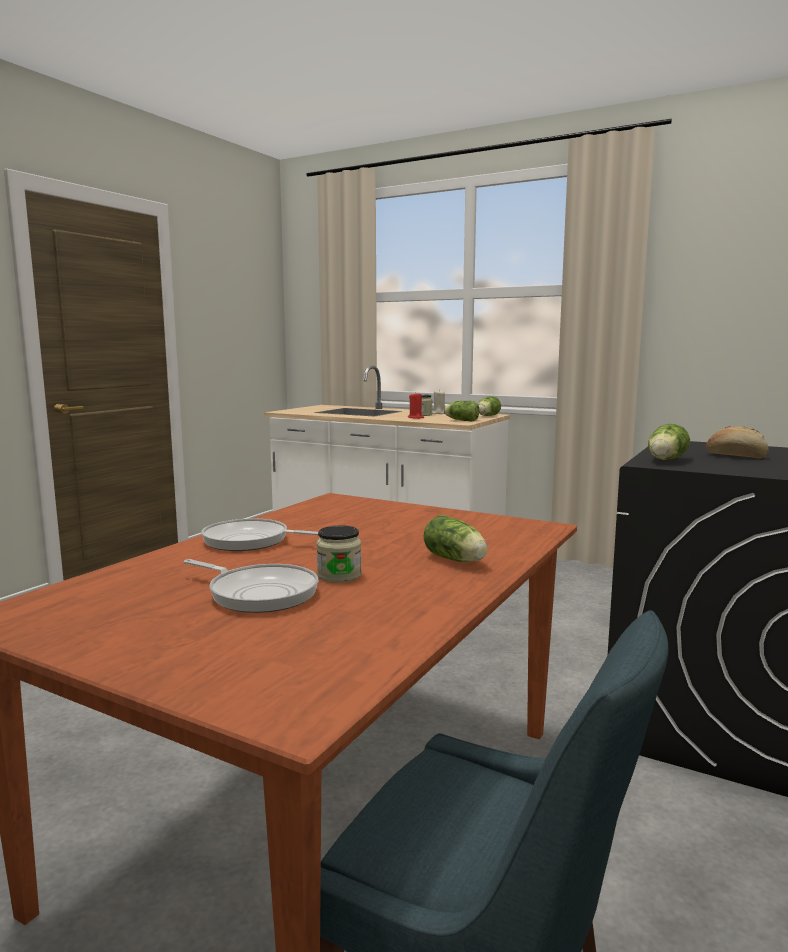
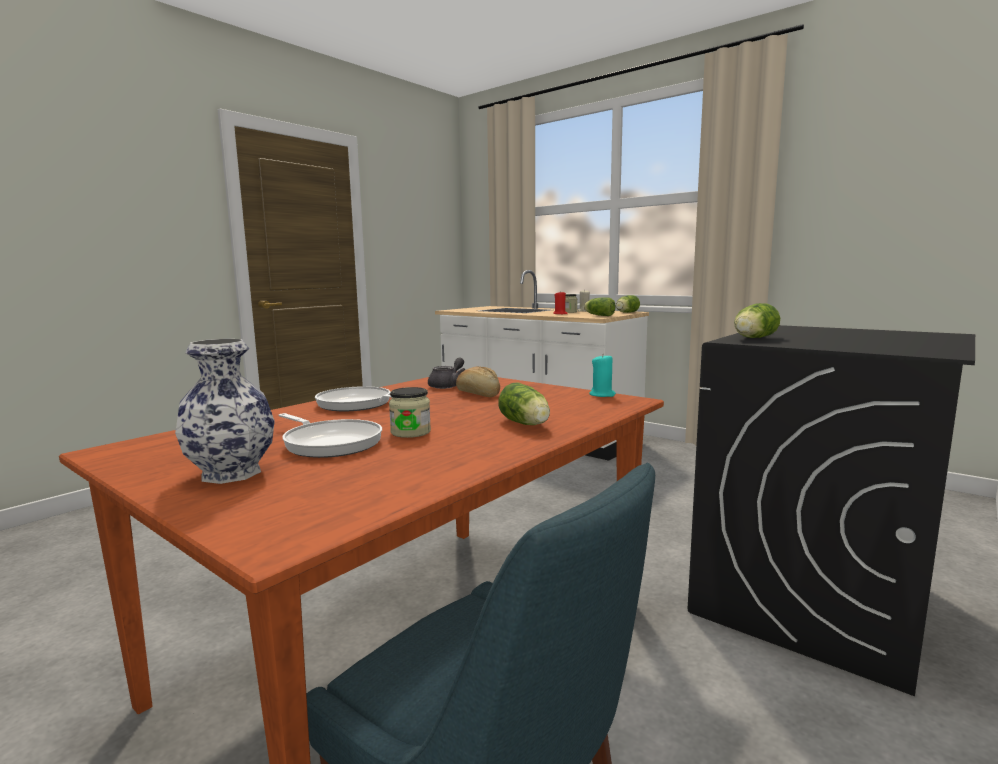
camera: 10 degrees right, 0 degrees up
(176, 638) = (231, 473): none -> vase
(335, 512) = (448, 385): none -> grey teapot
(511, 520) = (602, 395): none -> turquoise candle
(735, 456) = (831, 336): bread -> bread (478, 394)

